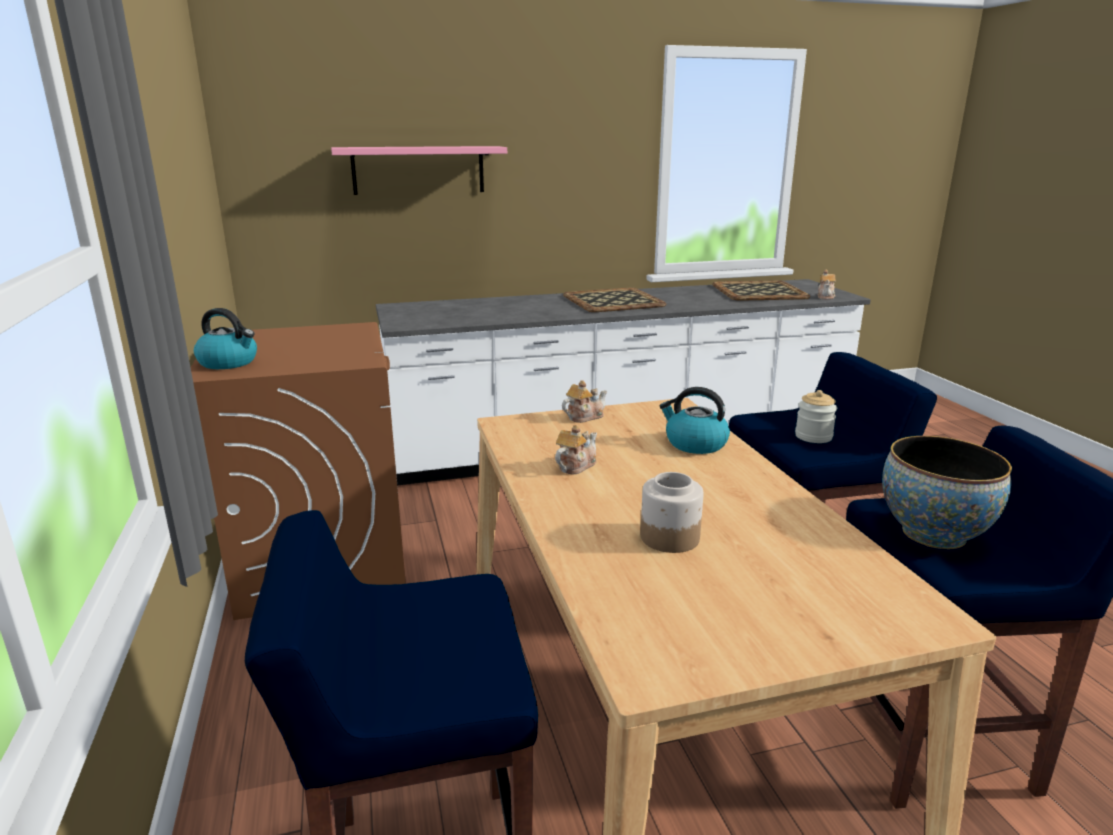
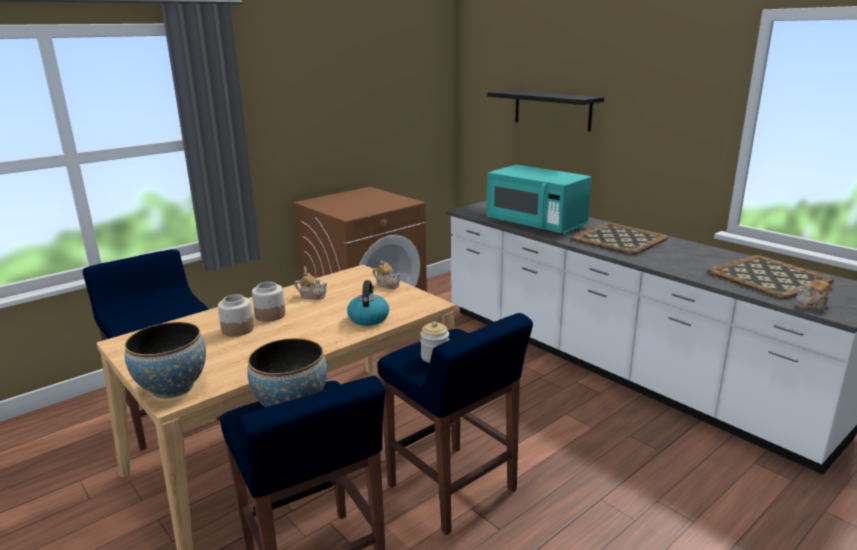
camera: 65 degrees right, 0 degrees up
(229, 362) = (325, 200): kettle -> none
(418, 170) = (552, 110): pink shelf -> black shelf
(517, 312) = (536, 224): none -> turquoise microwave
(627, 505) = (269, 315): none -> jar
(889, 616) = (172, 388): none -> bowl

